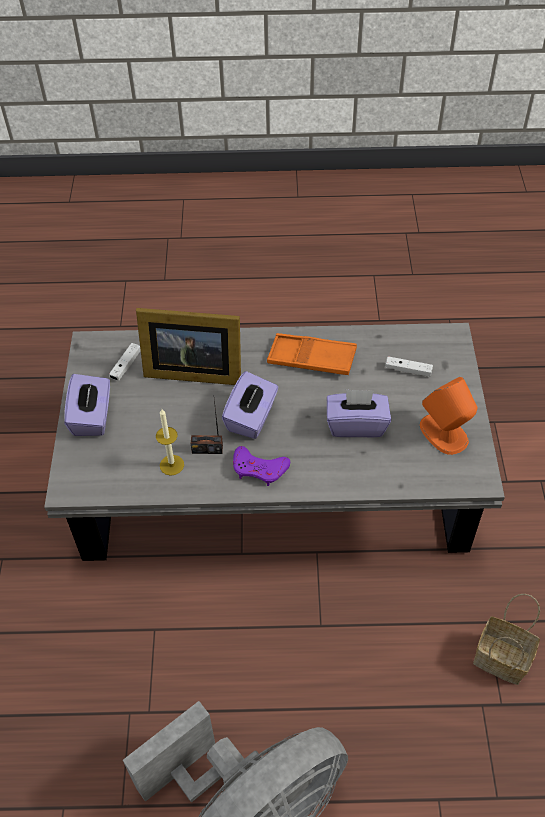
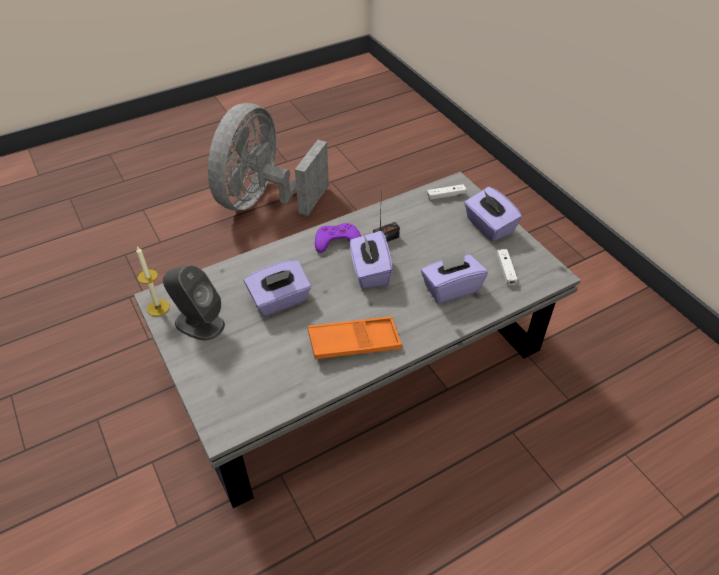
camera: 150 degrees right, 5 degrees down
(172, 465) = (402, 220): candle -> candle (158, 307)
(191, 370) = (451, 288): picture frame -> purple tissue box
(408, 370) = (255, 369): white game controller -> white game controller (446, 196)
(444, 433) = (199, 323): orange speaker -> grey speaker
(503, 658) = (132, 322): basket -> none

